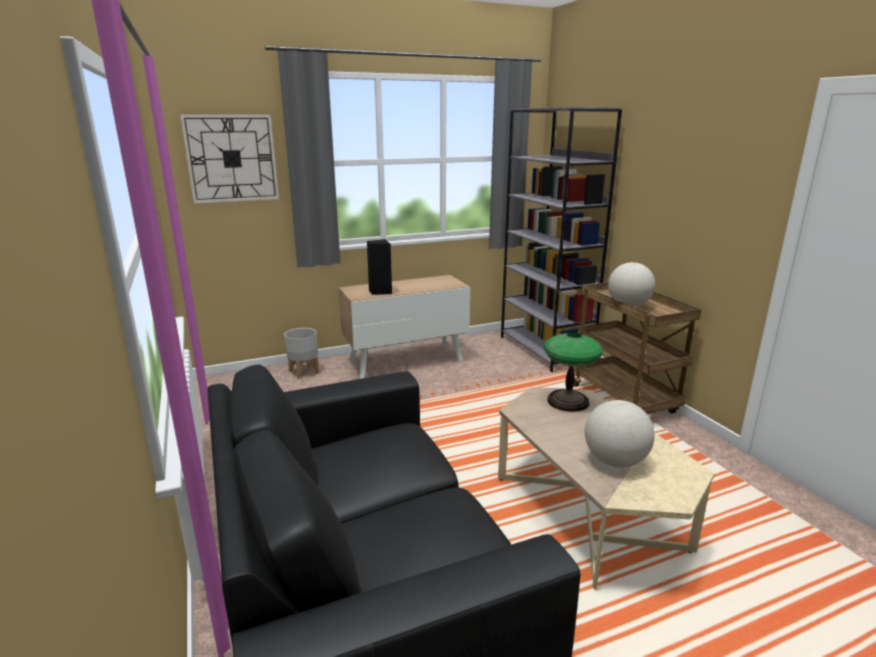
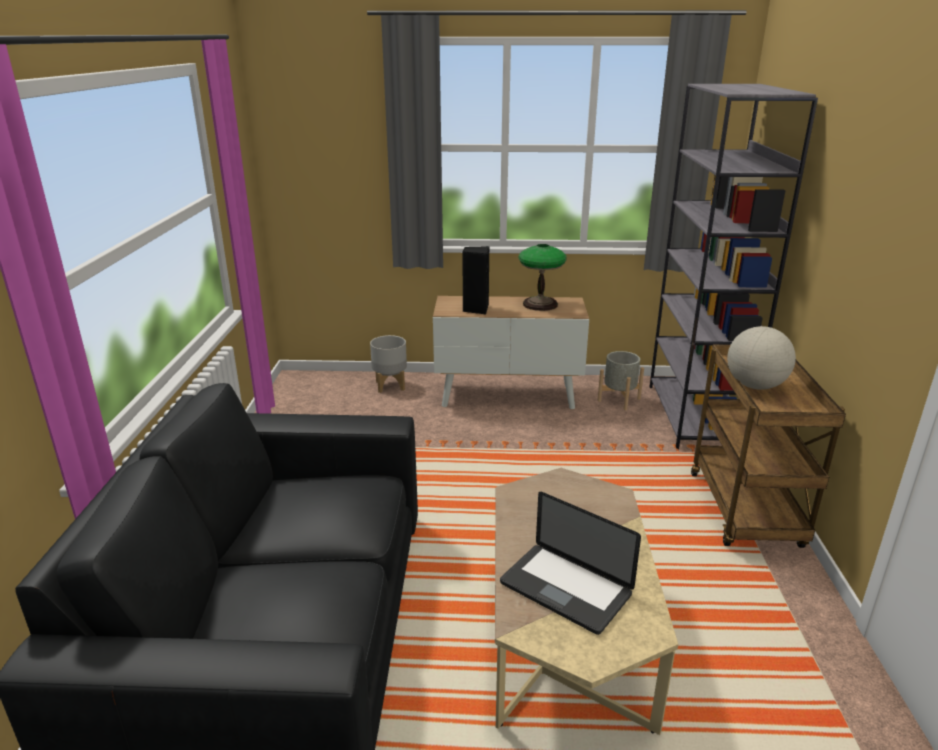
camera: 25 degrees right, 5 degrees up
(232, 158) = (331, 138): wall clock -> none
(487, 349) = (618, 399): none -> grey planter
(568, 401) = (587, 497): table lamp -> table lamp (540, 304)
(615, 461) = (565, 589): globe -> laptop

